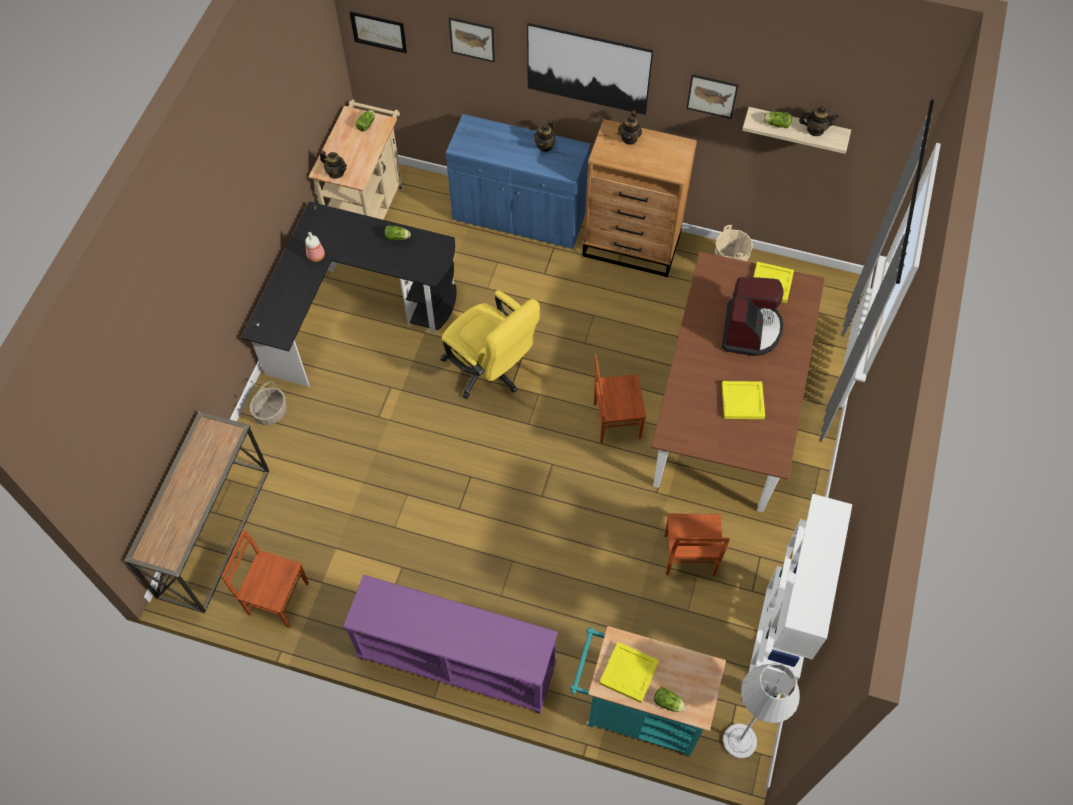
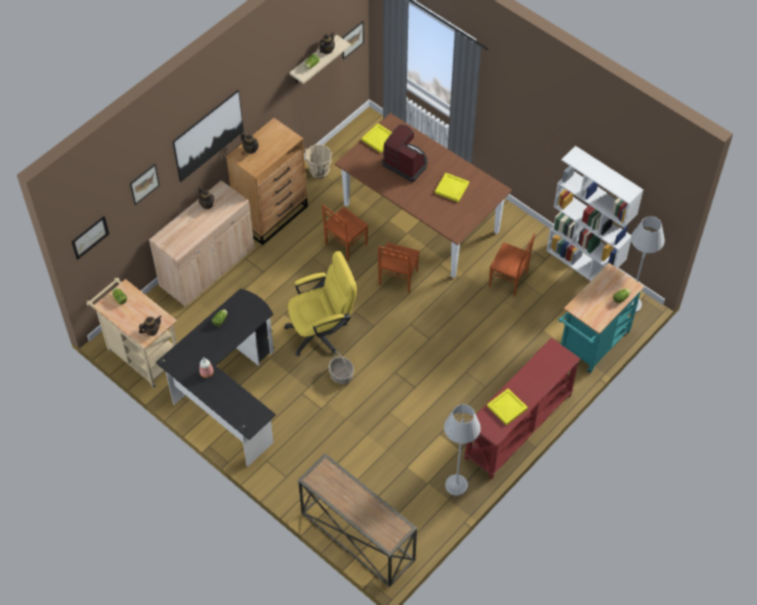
camera: 65 degrees left, 5 degrees down
(271, 412) = (280, 472): basket -> basket (341, 375)
(278, 597) = (425, 512): brown chair -> brown chair (345, 244)
(332, 619) = (456, 485): none -> grey floor lamp
(456, 663) = (519, 427): purple console table -> red console table
(519, 216) = (207, 267): blue cabinet -> beige cabinet
(630, 672) = (596, 308): yellow tray -> yellow tray (507, 407)
(712, 96) = (271, 85): picture -> picture (352, 39)

